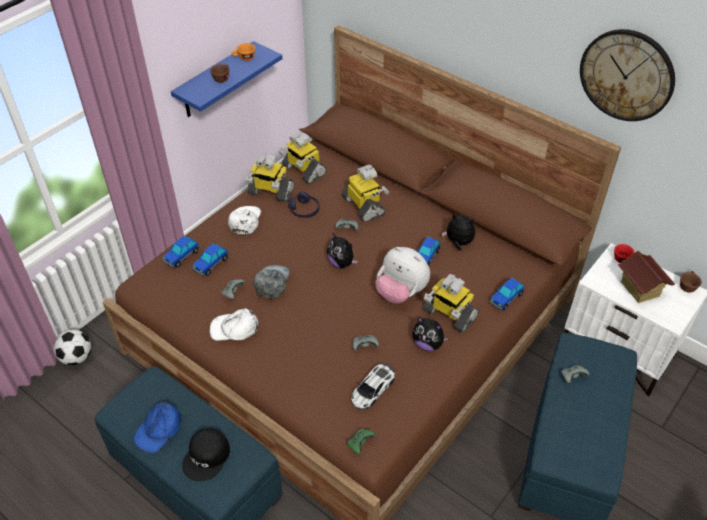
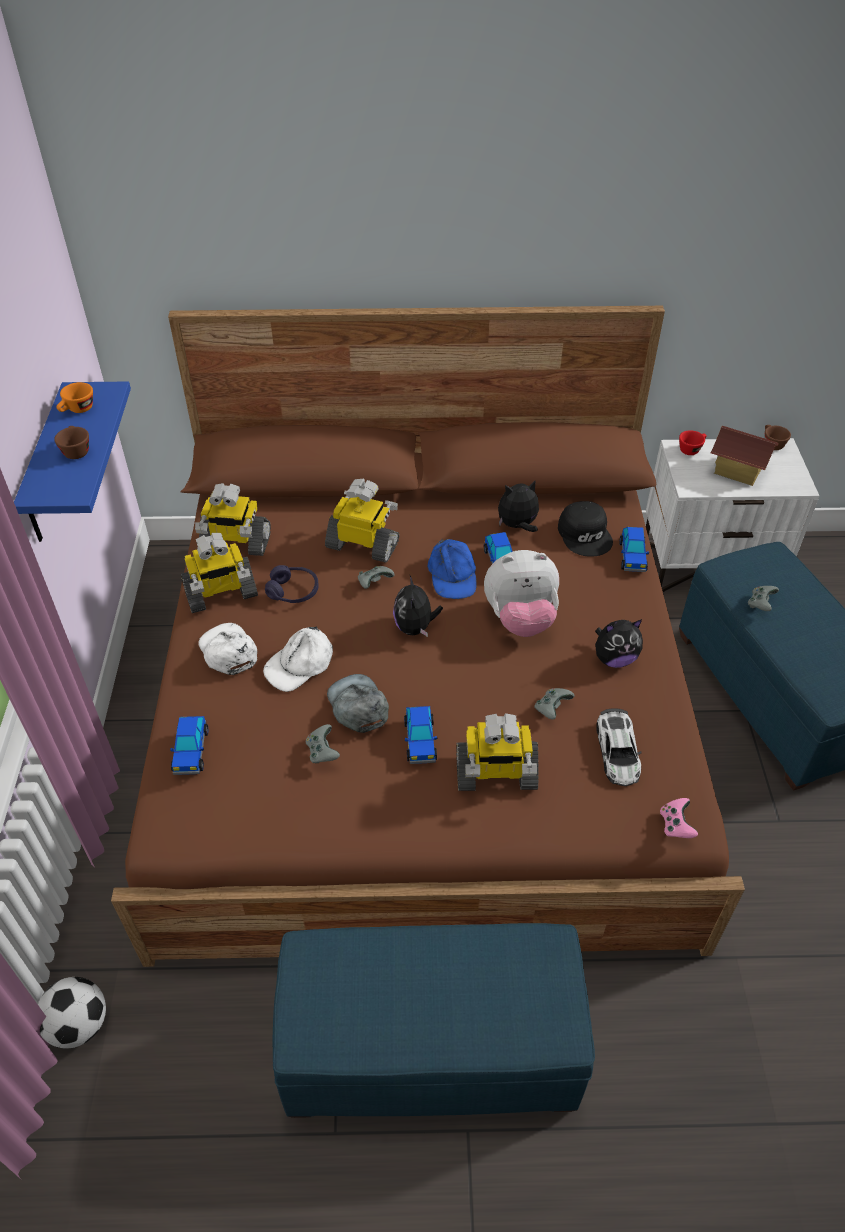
camera: 40 degrees left, 0 degrees up
(159, 429) = (393, 1011): blue cap -> blue cap (452, 575)
(207, 457) = (496, 993): black cap -> black cap (585, 534)
(211, 264) = (249, 734): toy car -> toy car (420, 740)
(234, 328) = (373, 796): white cap -> white cap (300, 664)
(341, 263) = (415, 627): plush toy -> plush toy turned 75 degrees clockwise
(360, 444) = (675, 825): green game controller -> pink game controller
(449, 314) = (598, 611): toy robot -> toy robot (495, 774)
(627, 75) = (655, 205): wall clock -> none

